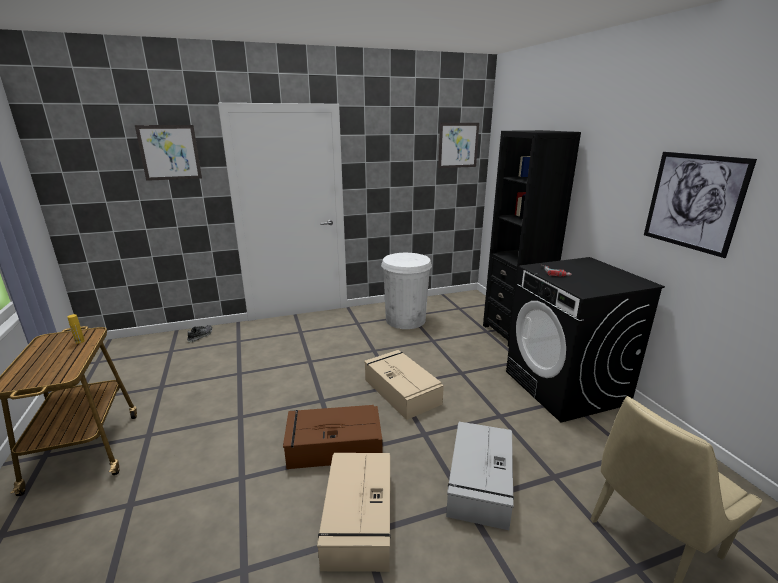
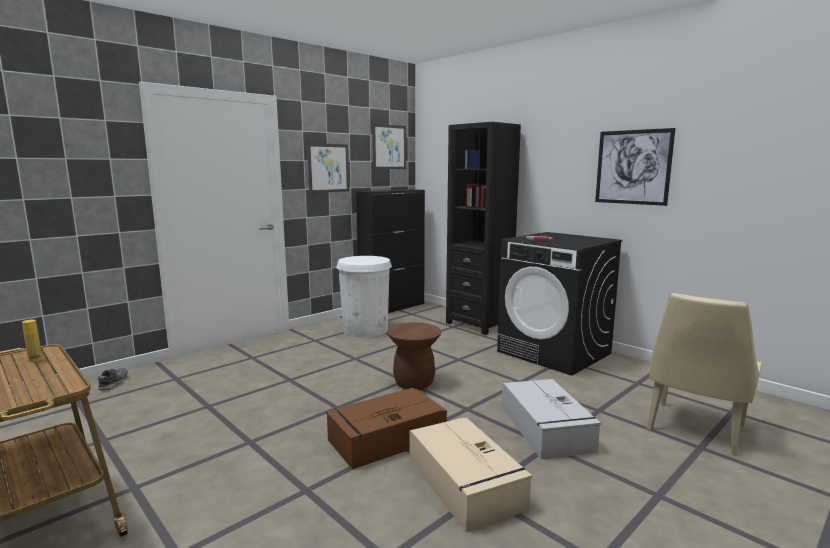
camera: 25 degrees left, 10 degrees down
(169, 152) = (73, 137): picture -> picture (328, 168)
(401, 391) = (414, 383): beige storage box -> brown stool
(448, 298) = (393, 307): none -> black cabinet

